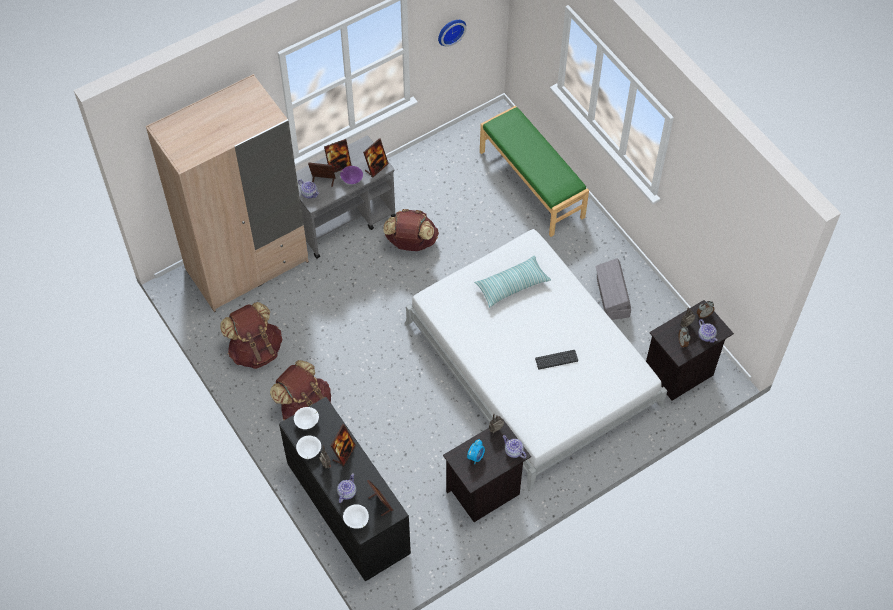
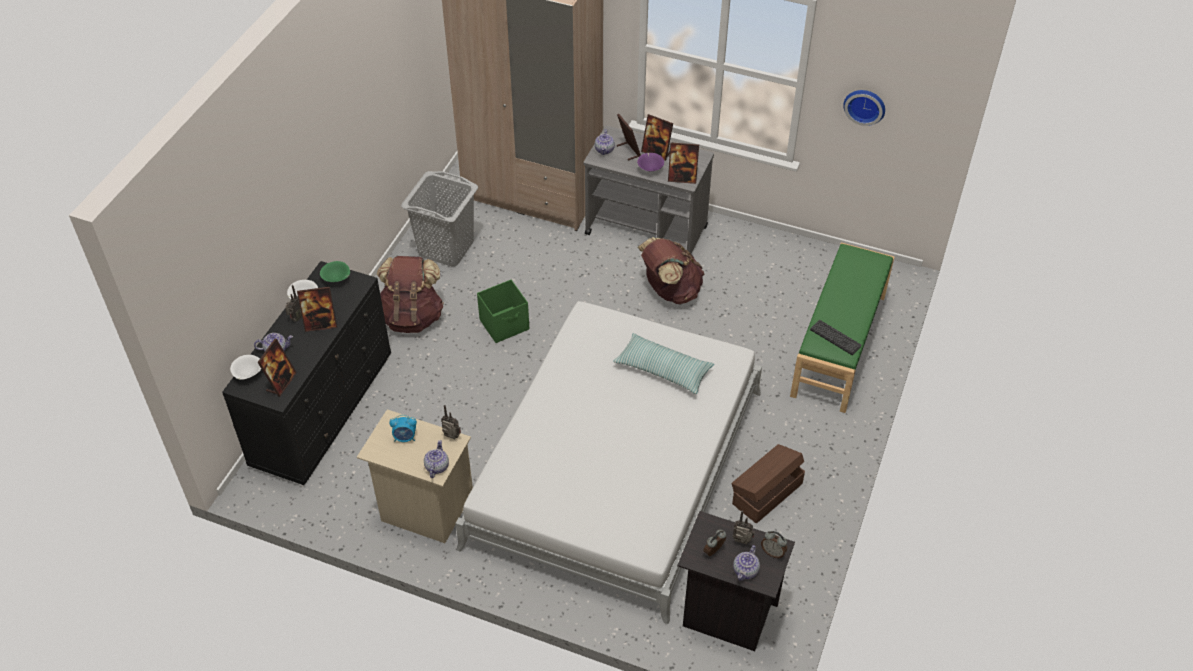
camera: 55 degrees right, 10 degrees down
(255, 350) = (446, 248): brown backpack -> grey laundry basket
(307, 421) = (337, 279): white bowl -> green bowl
(361, 356) = (505, 325): none -> green storage box
(484, 492) = (424, 511): black nightstand -> beige nightstand
(556, 359) = (603, 457): keyboard -> keyboard (835, 337)
(612, 298) = (766, 493): grey storage box -> brown storage box

